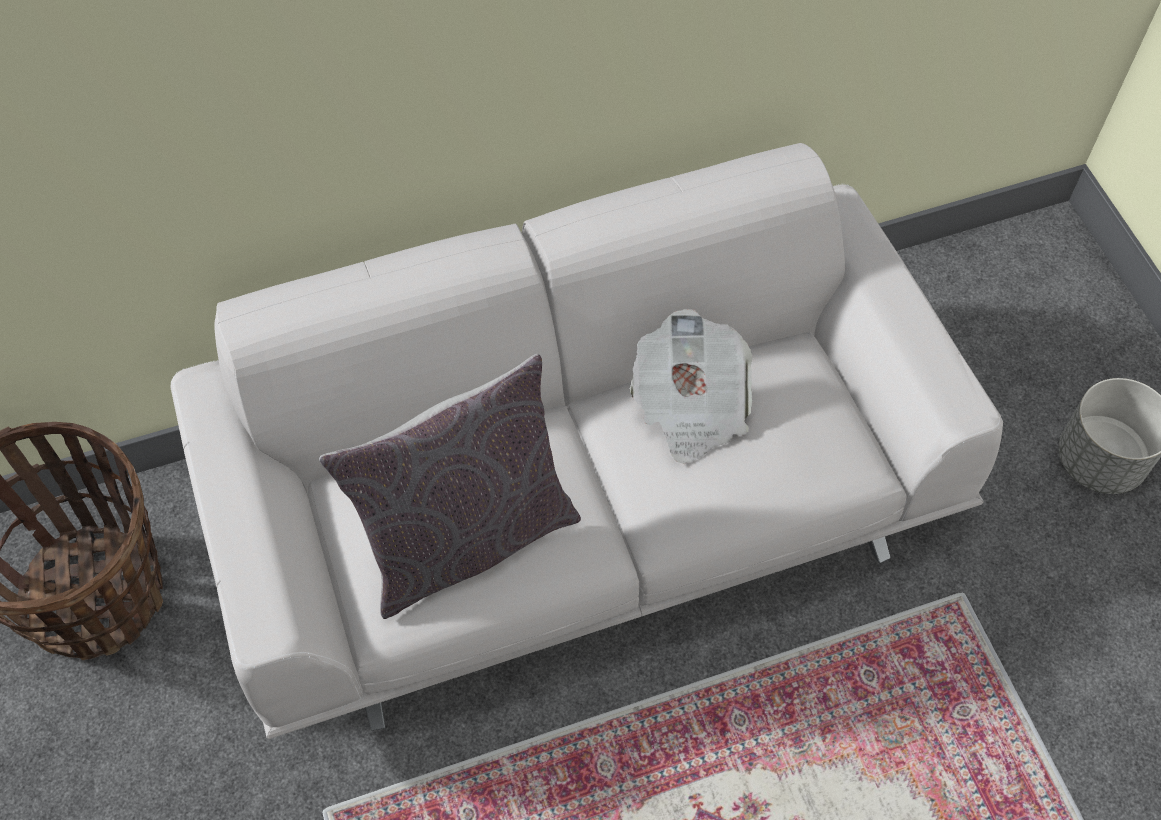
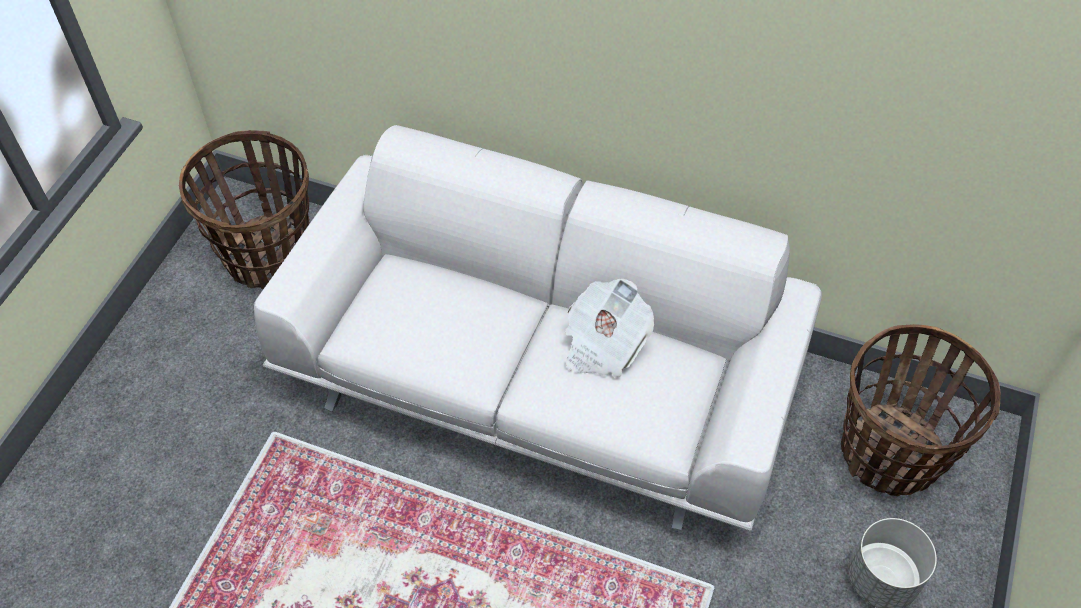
camera: 40 degrees right, 5 degrees down
(466, 538) = (423, 328): grey pillow -> none
(993, 324) = (890, 453): none -> basket

